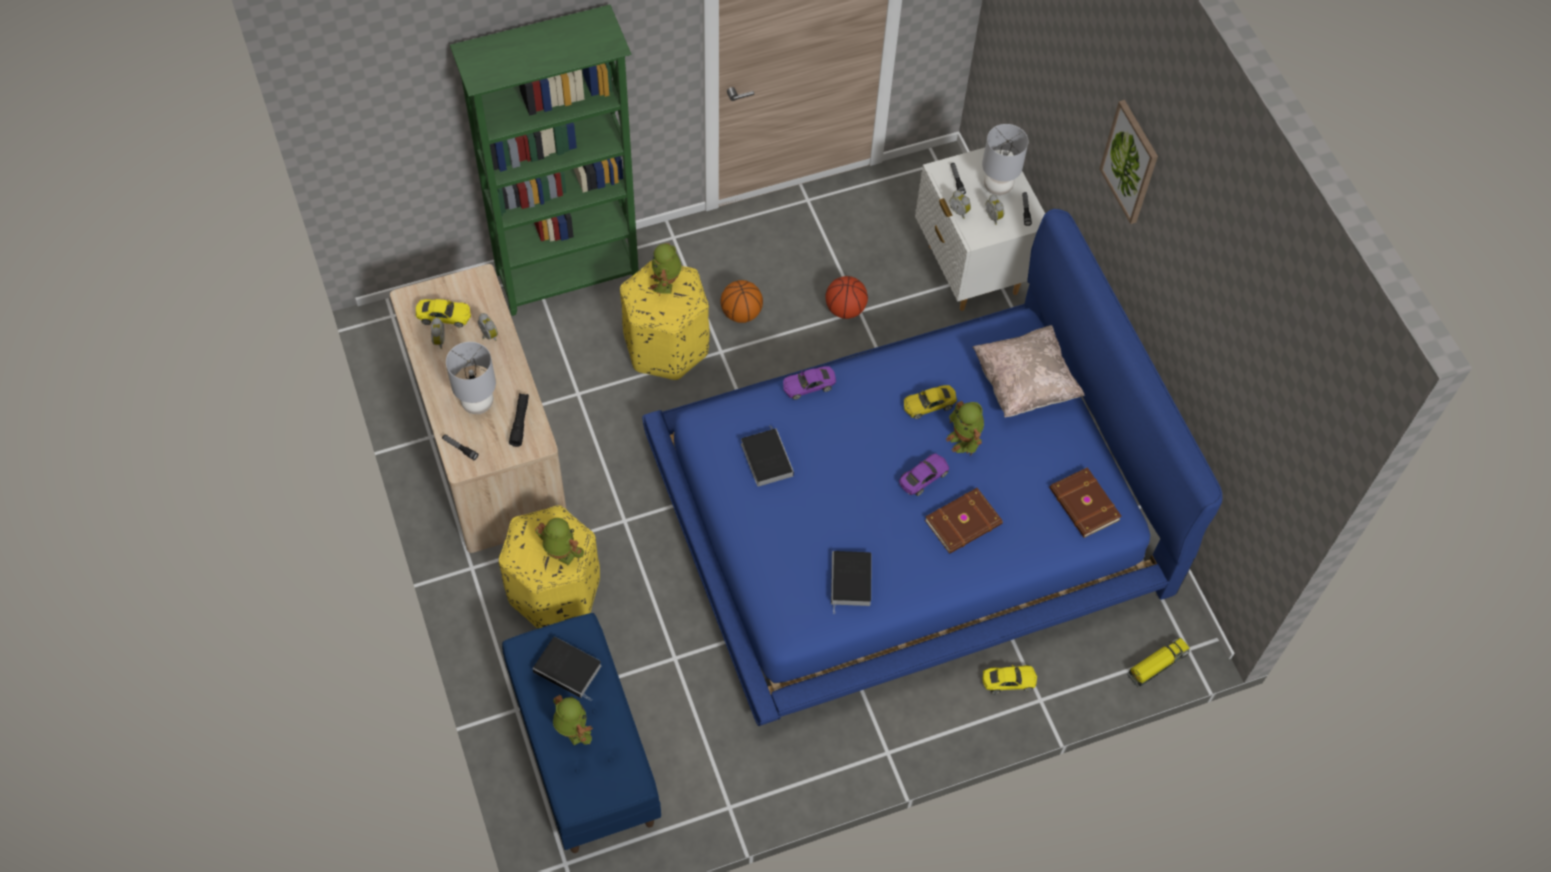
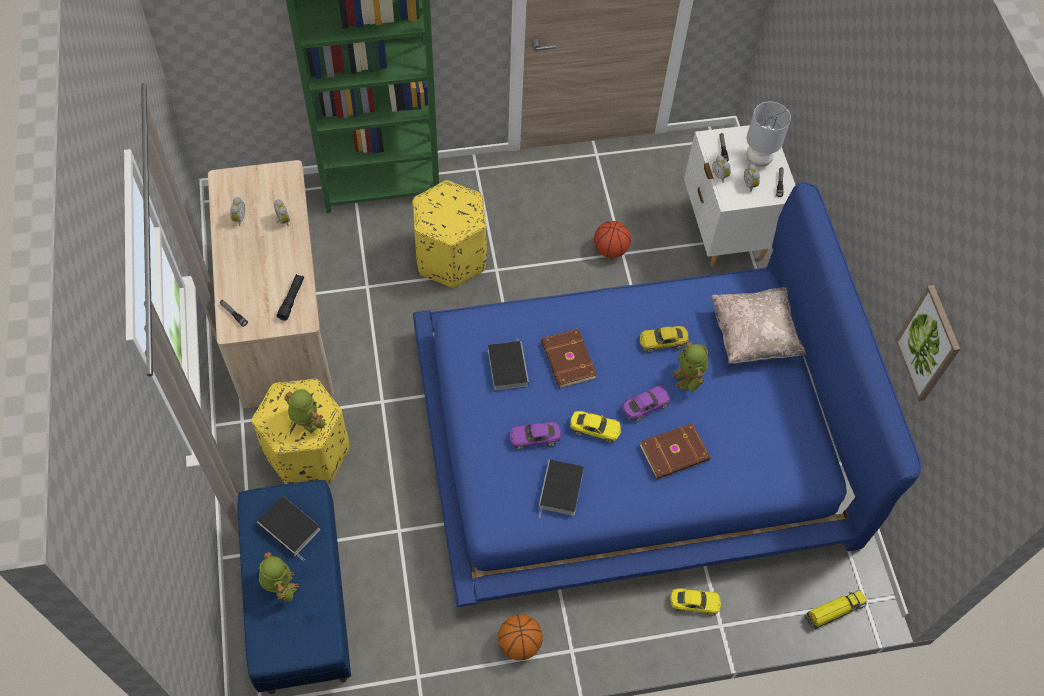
camera: 10 degrees right, 0 degrees up
(444, 316) = (249, 198): yellow toy car -> yellow toy car (595, 429)
(477, 403) = (259, 277): grey table lamp -> none
(666, 283) = (453, 201): toy robot -> none
(741, 313) = (520, 240): basketball -> basketball (519, 643)
(808, 385) = (558, 308): purple toy car -> purple toy car (534, 437)
(1083, 505) = (788, 455): brown book -> brown book (567, 360)
(1130, 162) = (881, 141): picture -> picture (929, 343)

